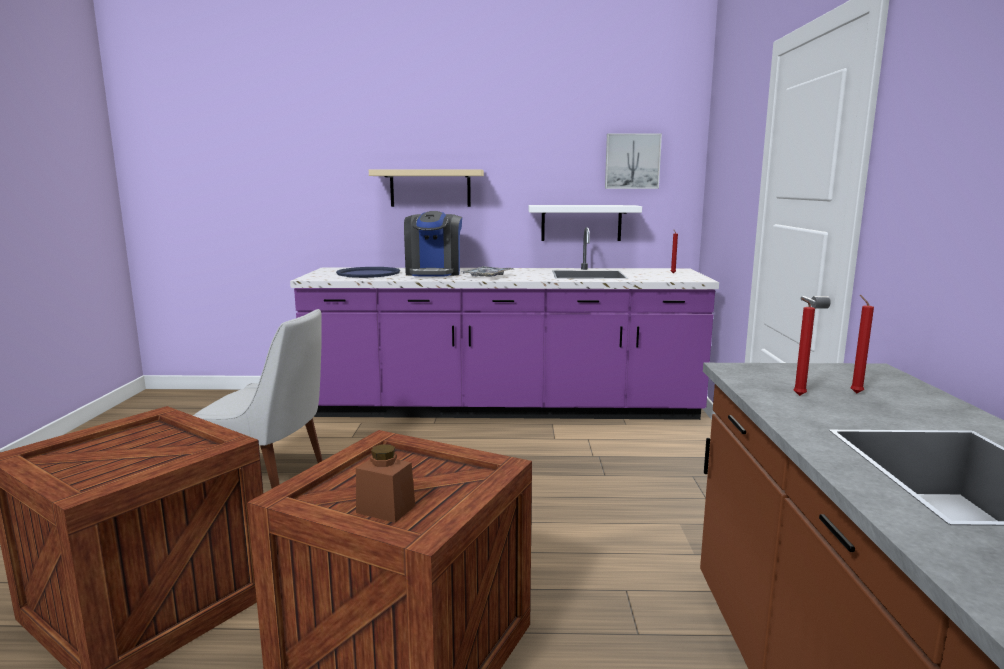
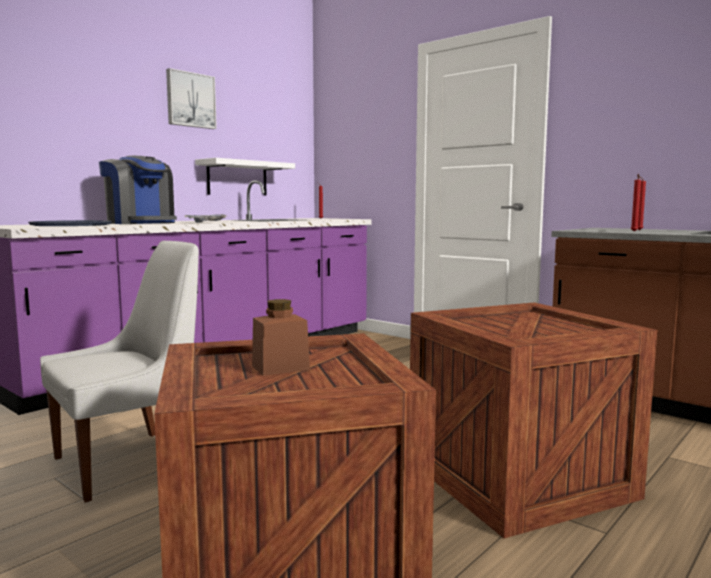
camera: 50 degrees left, 5 degrees down
(385, 509) = (562, 332): brown jar -> brown jar (280, 368)
(430, 188) = (100, 134): beige shelf -> none
(632, 161) = (270, 127): picture -> picture (190, 100)

